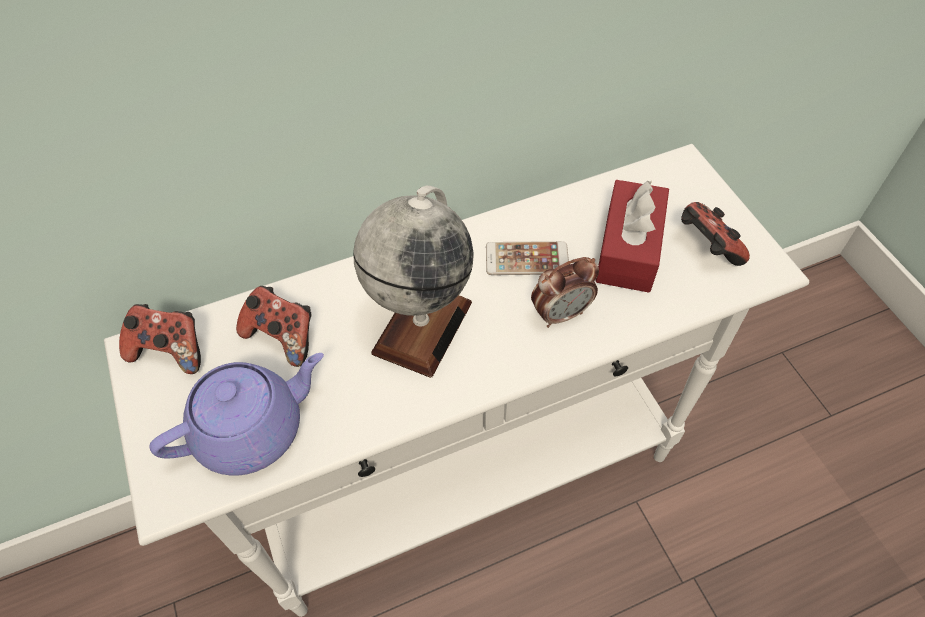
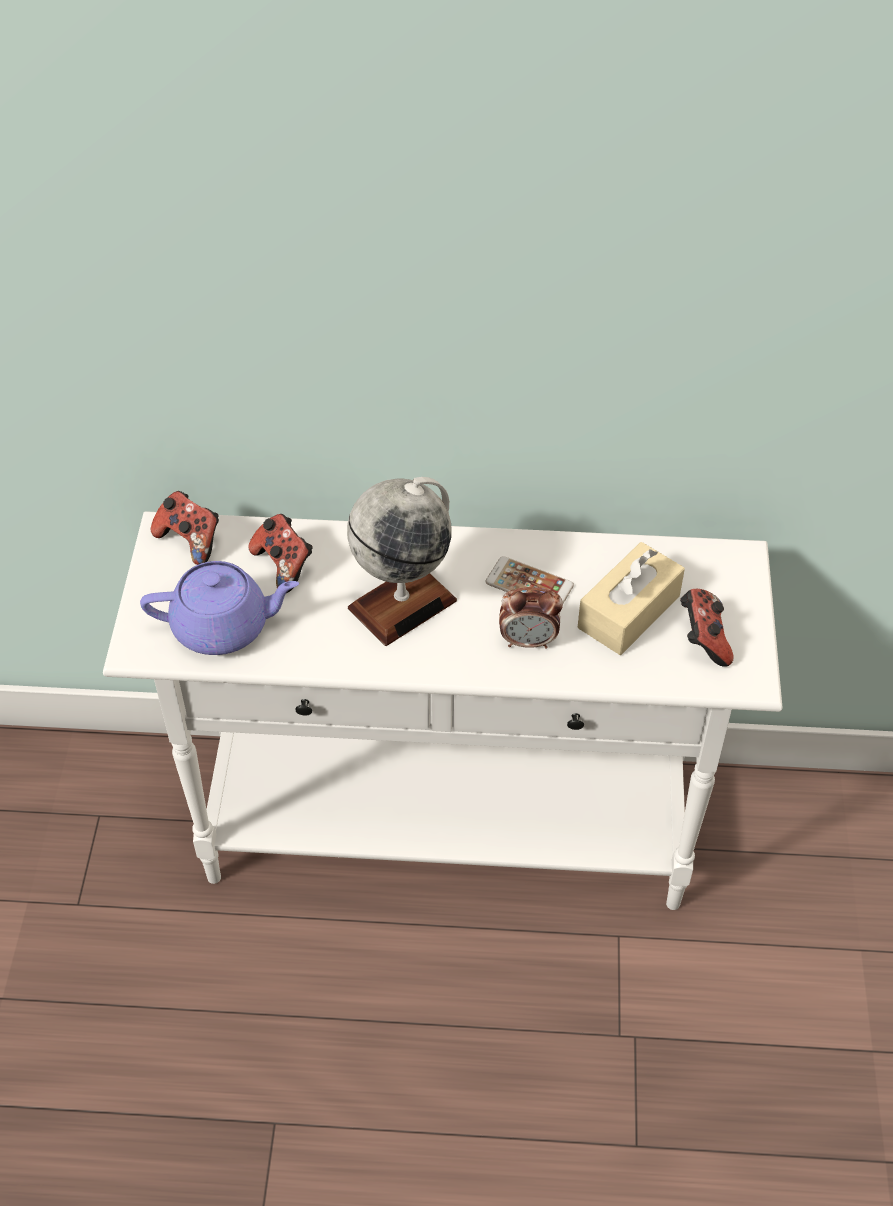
camera: 25 degrees right, 5 degrees down
(628, 249) = (628, 612): red tissue box -> beige tissue box

